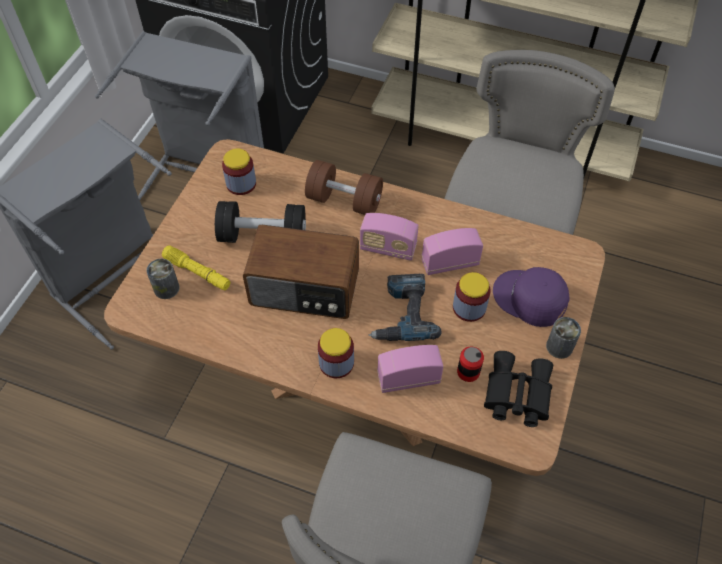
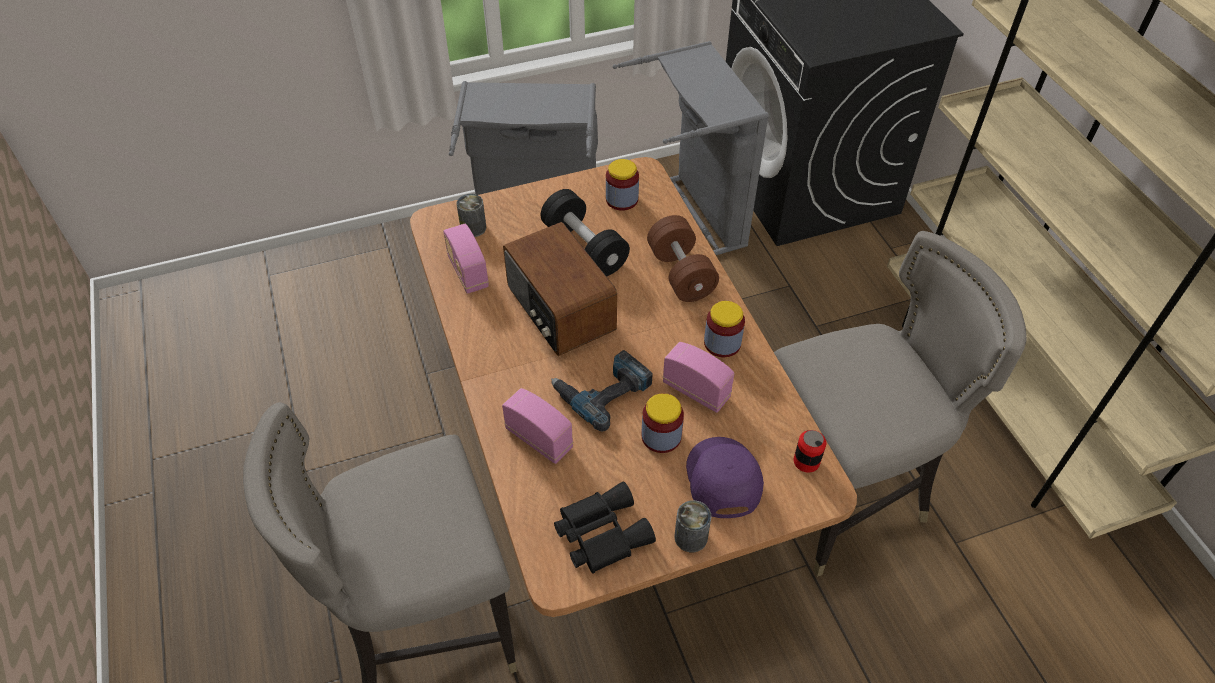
camera: 50 degrees right, 5 degrees down
(197, 272) = (506, 235): yellow flashlight -> none
(336, 363) = (507, 378): jar -> jar (722, 343)
(388, 248) = (663, 336): radio -> radio (468, 272)
(468, 372) = (589, 479): can -> can (806, 461)

